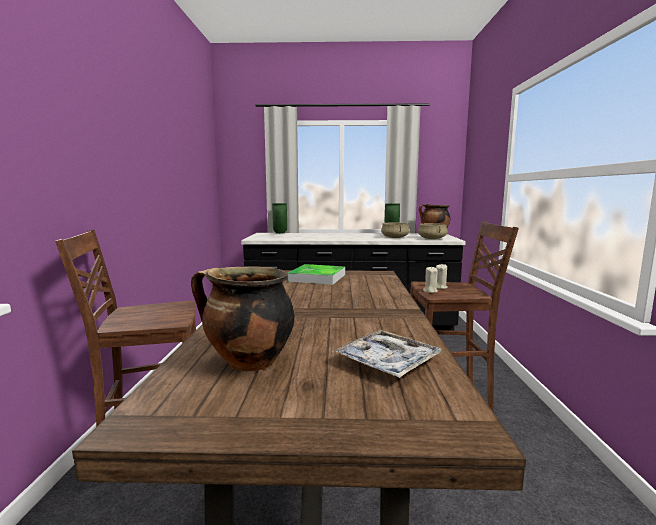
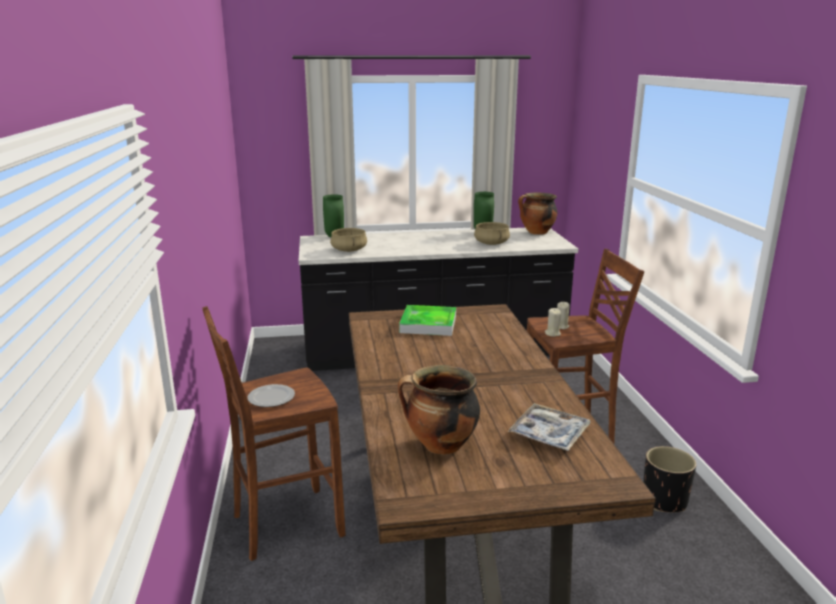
camera: 10 degrees left, 10 degrees up
(137, 317) = (272, 397): none -> plate
(432, 239) = (538, 245): beige cooking pot -> beige cooking pot (349, 250)
(548, 471) = (664, 500): none -> black planter

